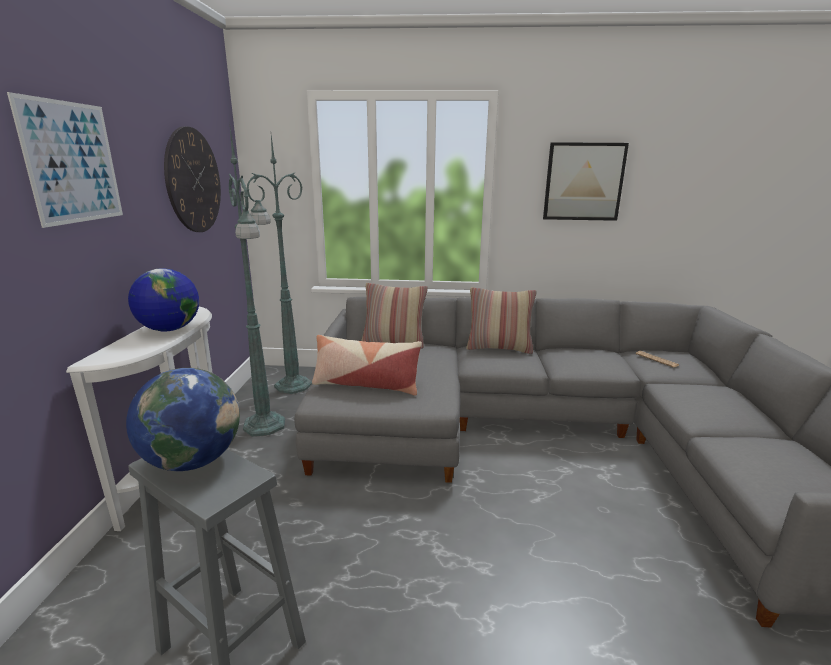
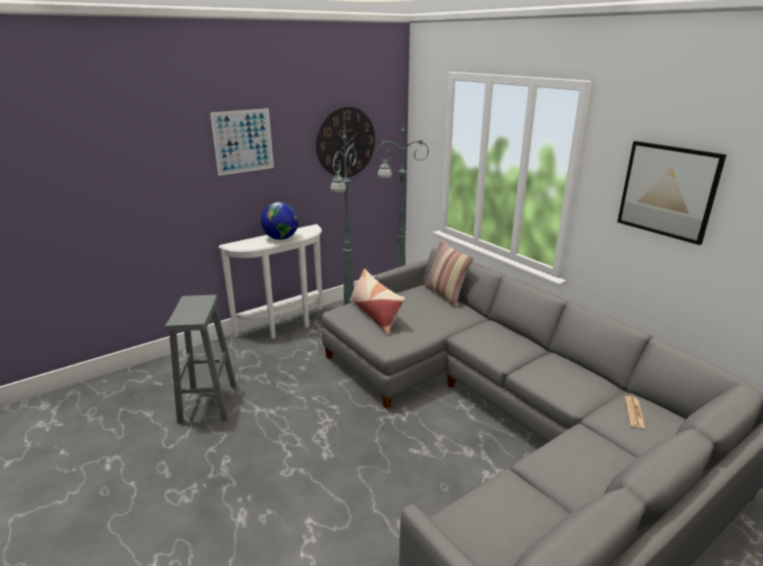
camera: 50 degrees right, 5 degrees up
(193, 461) = (196, 305): globe -> none
(499, 348) = (512, 333): pillow -> none

